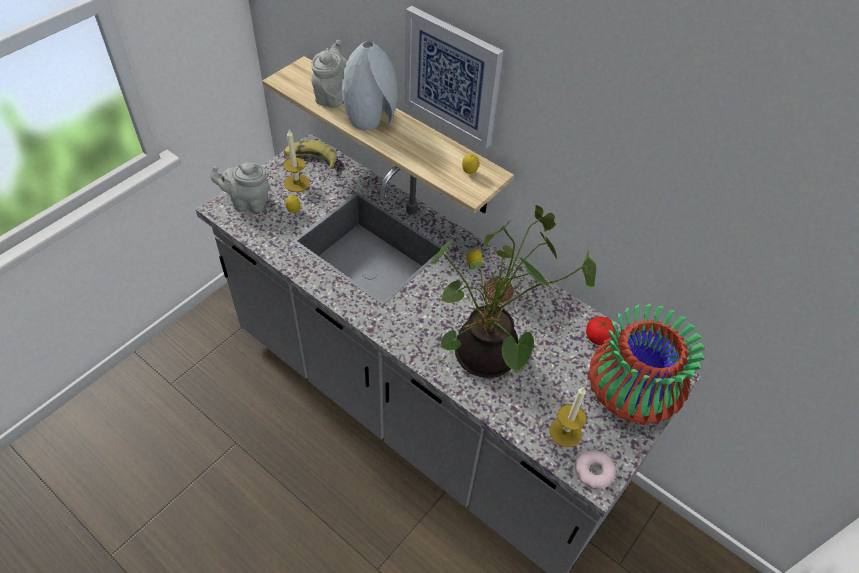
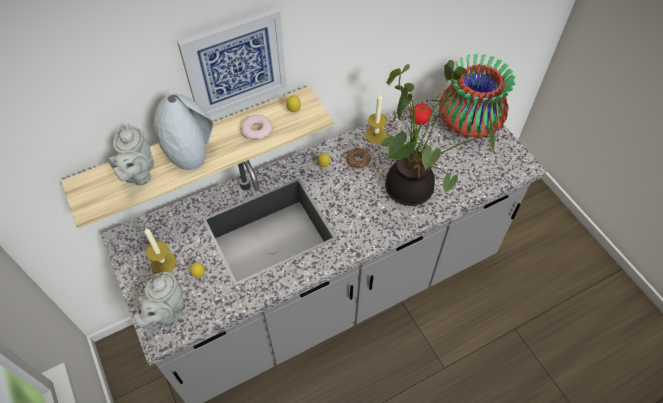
camera: 65 degrees left, 5 degrees up
(311, 159) = (138, 242): banana -> none
(331, 95) = (138, 174): grey teapot -> grey teapot turned 120 degrees counterclockwise
(565, 432) = (486, 168): candle -> candle (376, 135)
(594, 471) = (518, 164): donut -> donut (257, 130)

